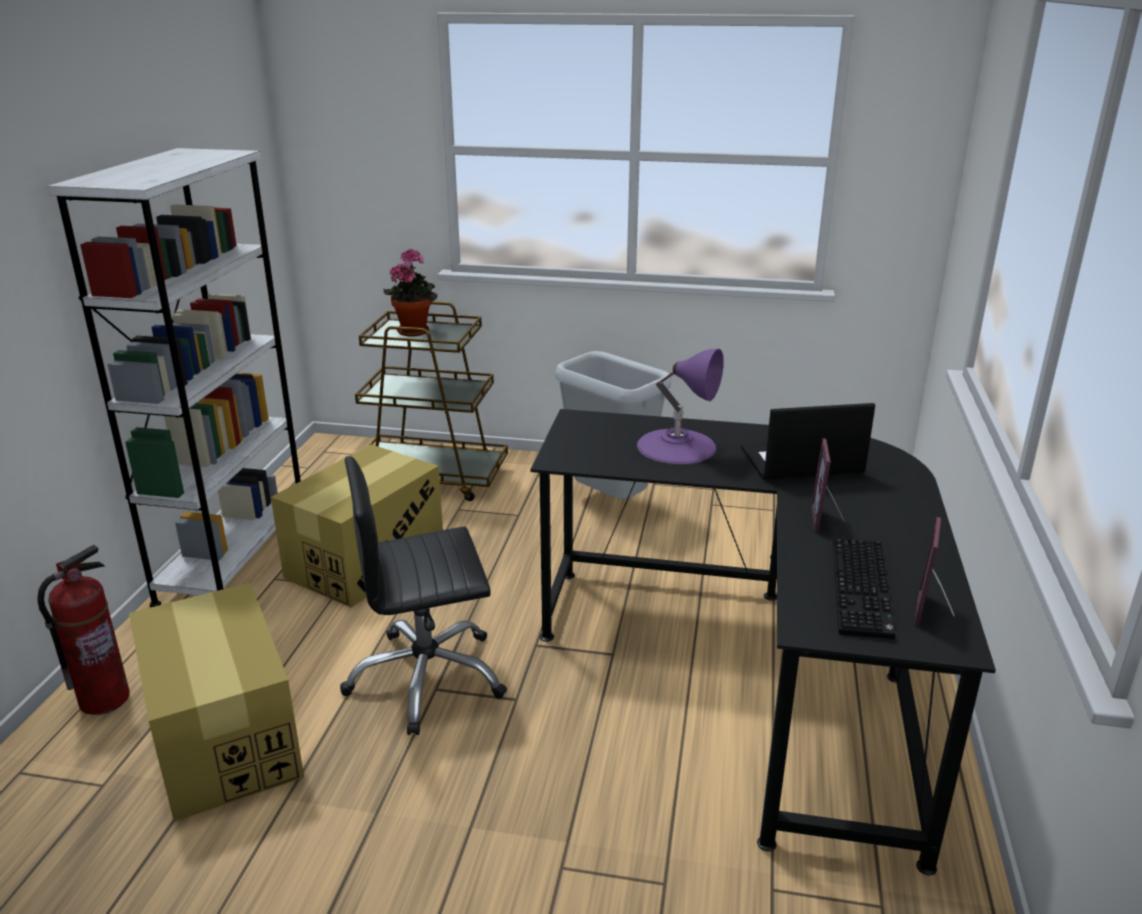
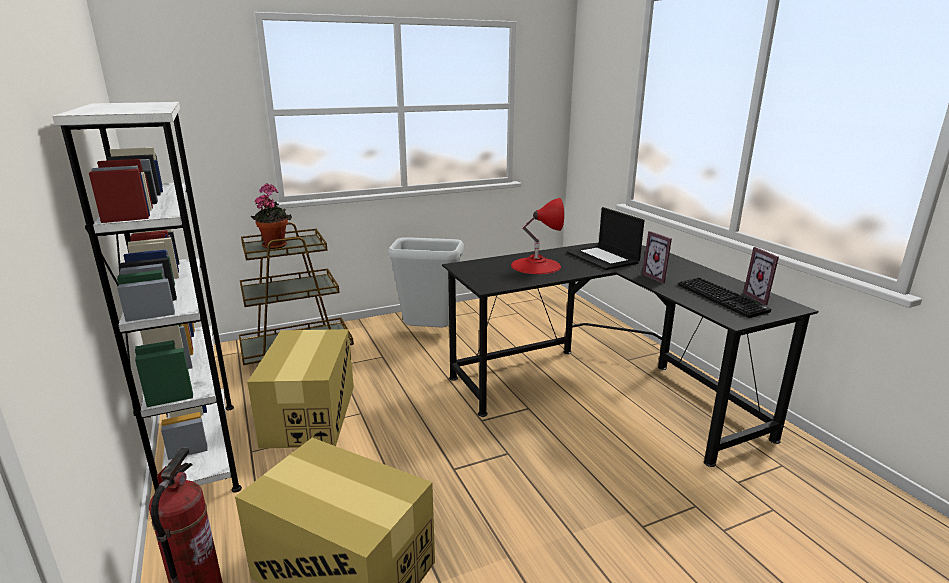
camera: 35 degrees left, 5 degrees down
(426, 678) = (440, 466): black office chair -> none
(676, 446) = (536, 265): purple table lamp -> red table lamp
(800, 462) = (603, 258): laptop -> laptop turned 75 degrees counterclockwise

